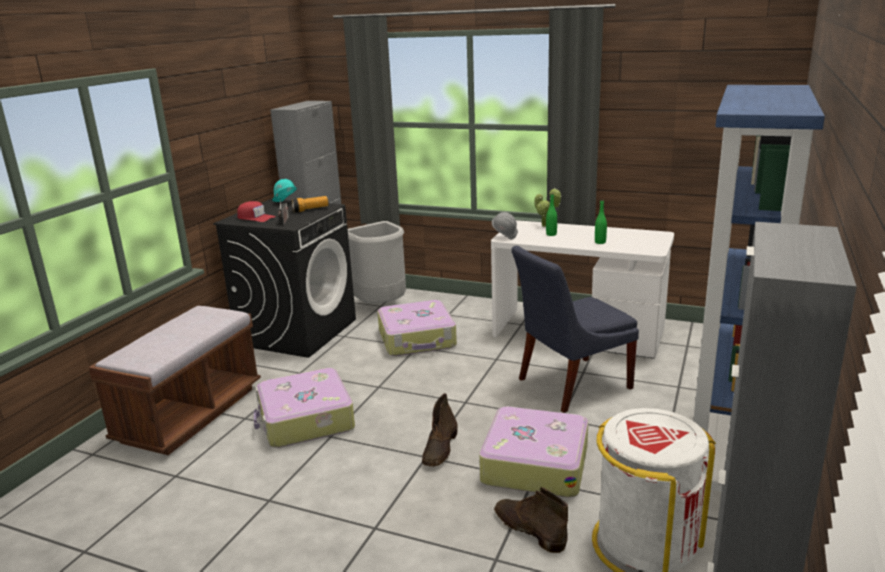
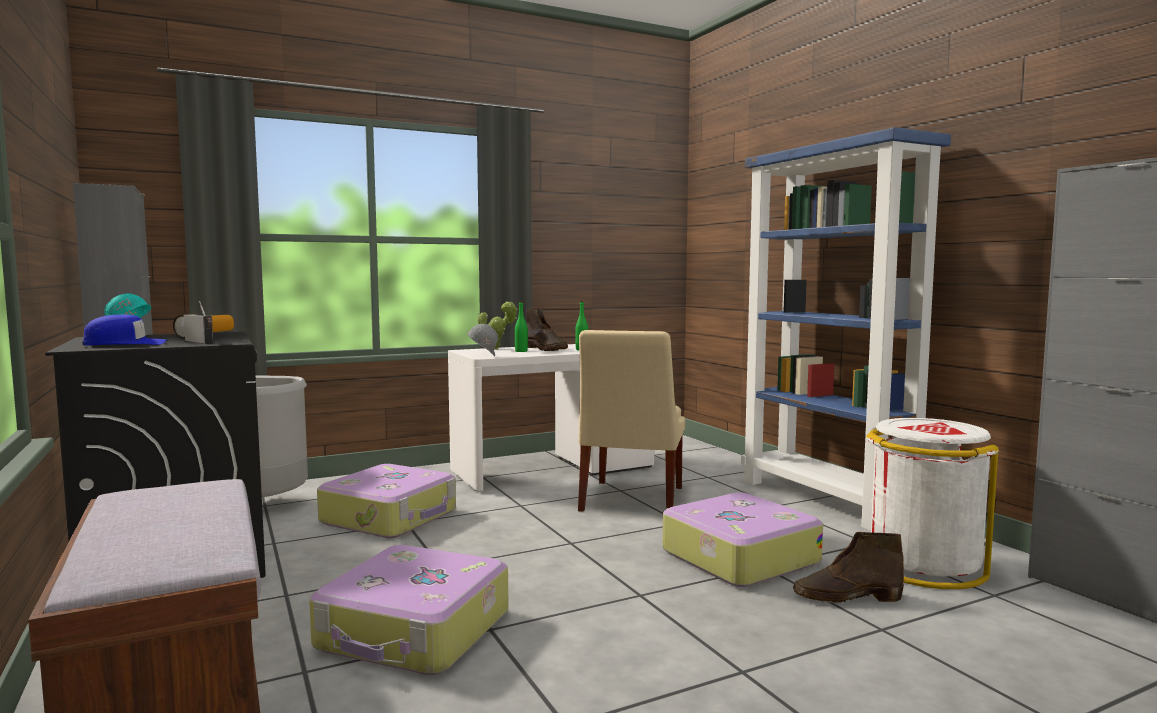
camera: 50 degrees left, 15 degrees down
(255, 218) = (126, 344): red cap -> blue cap
(440, 449) = (638, 583): brown boot -> brown boot (546, 349)
(570, 384) = (630, 500): blue chair -> beige chair

